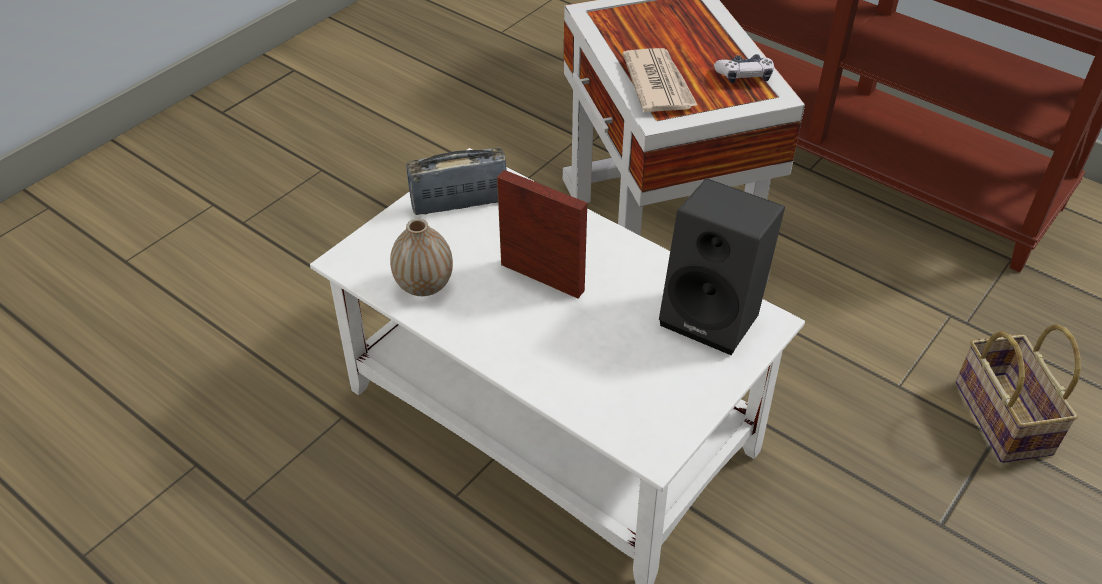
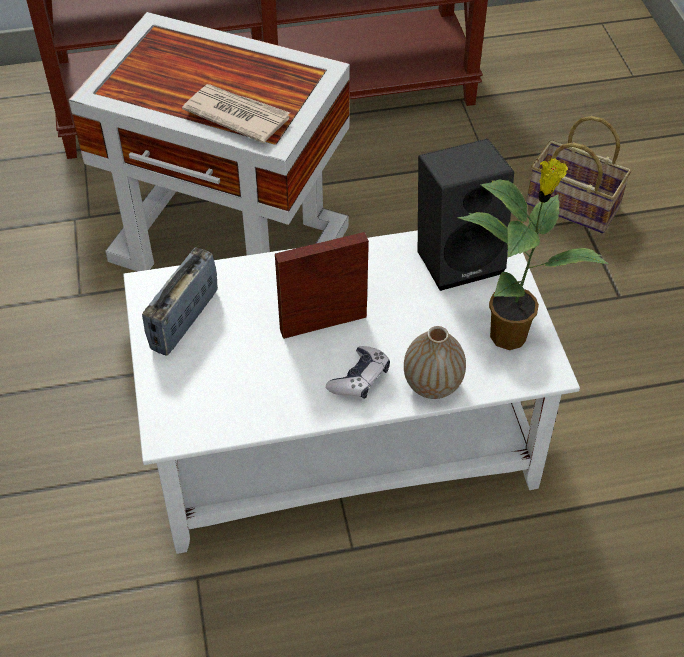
camera: 50 degrees left, 5 degrees up
(424, 285) = (254, 399): vase -> vase (432, 385)
(666, 402) = (510, 335): none -> potted plant
(744, 76) = (284, 69): game controller -> game controller (359, 379)

